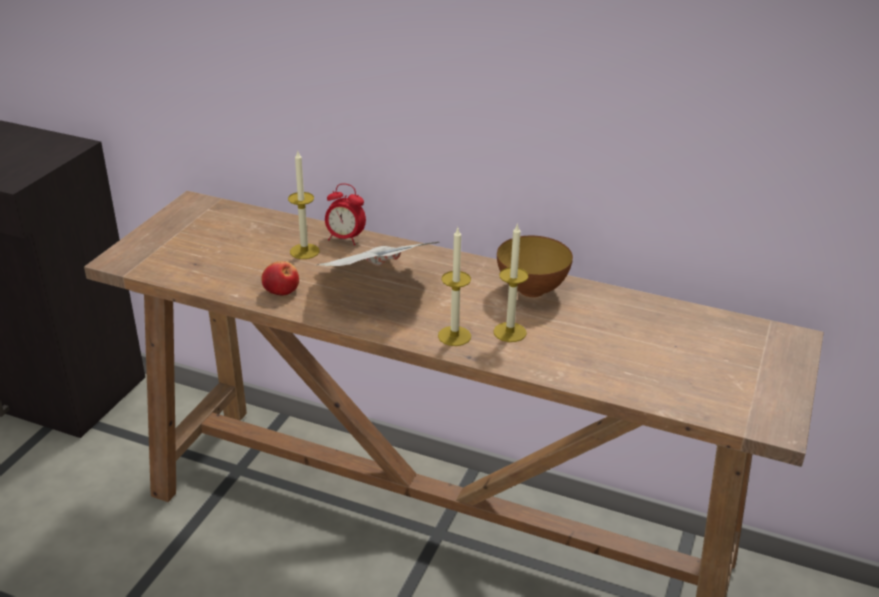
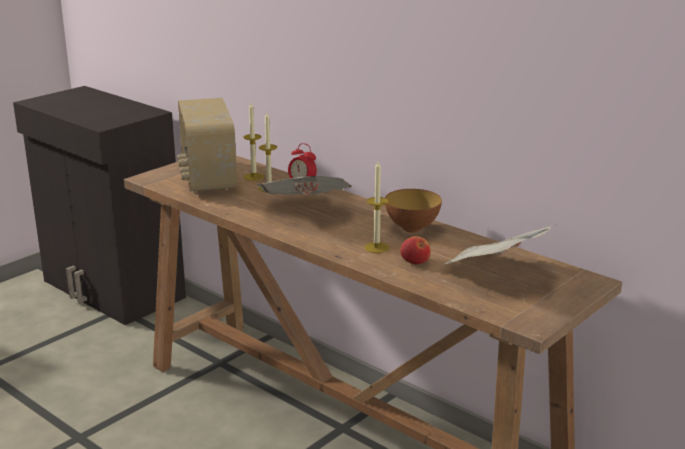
camera: 20 degrees right, 10 degrees down
(207, 247) = (207, 178): none -> radio
(281, 290) = (238, 206): apple -> apple (415, 261)
(454, 336) = (335, 244): candle -> candle (254, 177)
(676, 346) = (494, 272): none -> newspaper

